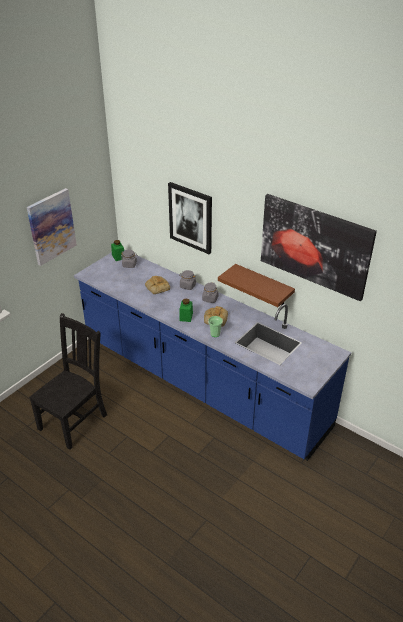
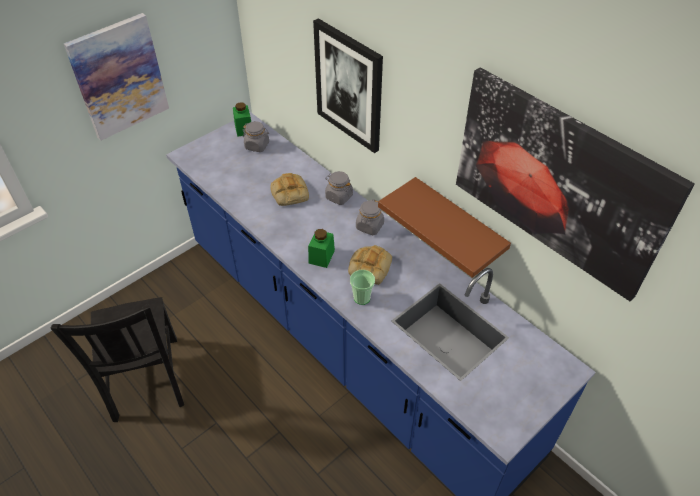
camera: 10 degrees right, 10 degrees up
(74, 420) = (146, 381): black chair -> black chair turned 120 degrees clockwise

